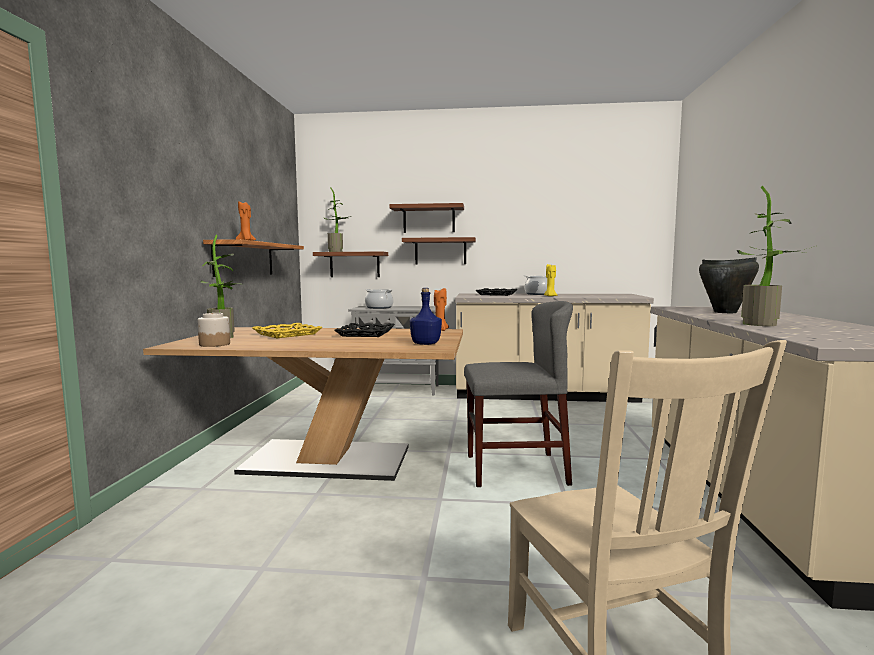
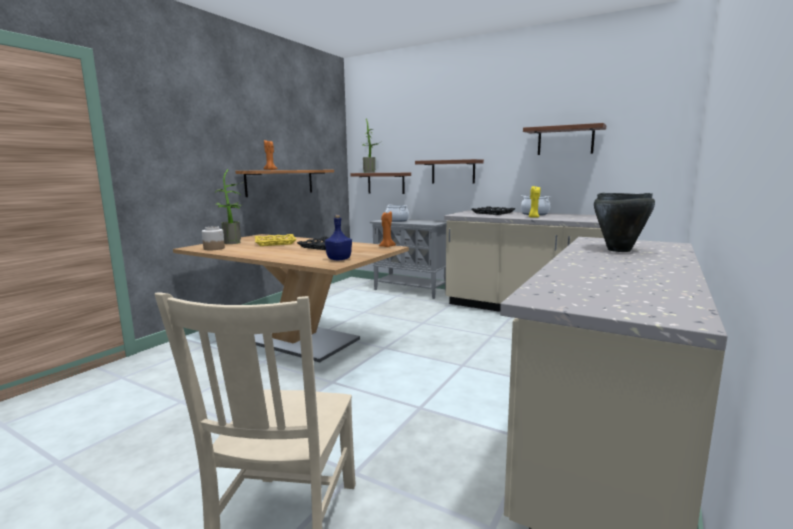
camera: 25 degrees right, 5 degrees up
(429, 219) = (444, 142): shelf -> shelf (565, 140)
(515, 469) = (417, 371): grey chair -> none
(765, 324) = (583, 270): potted plant -> none

